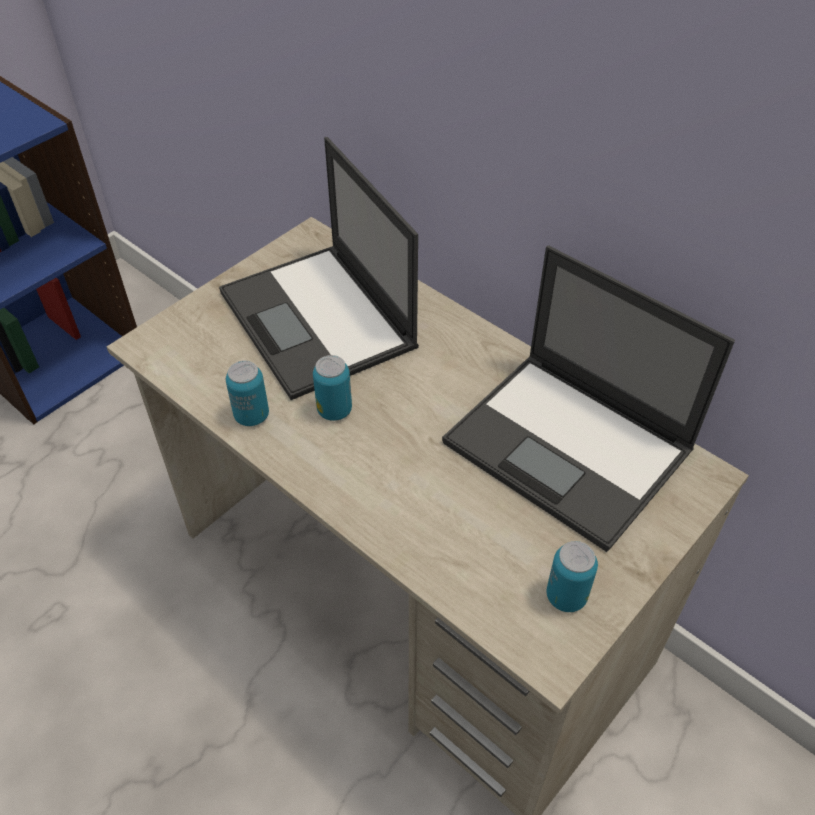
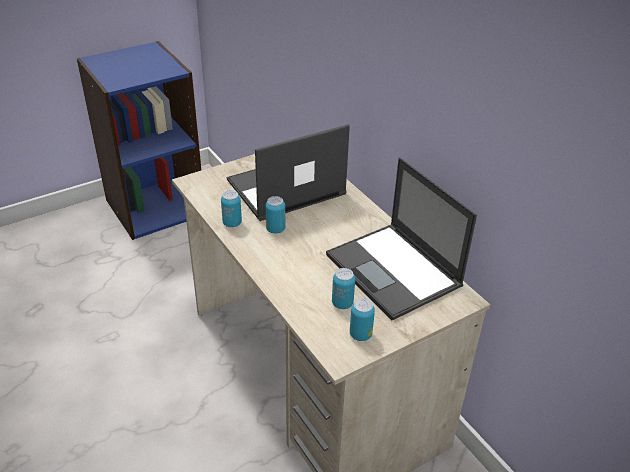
camera: 15 degrees right, 10 degrees down
(319, 321) = (284, 188): laptop -> laptop turned 75 degrees clockwise
(509, 538) = (342, 303): none -> can

